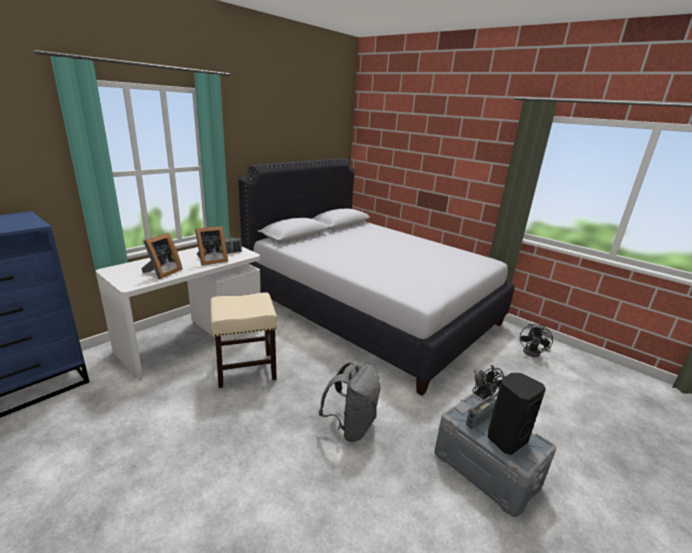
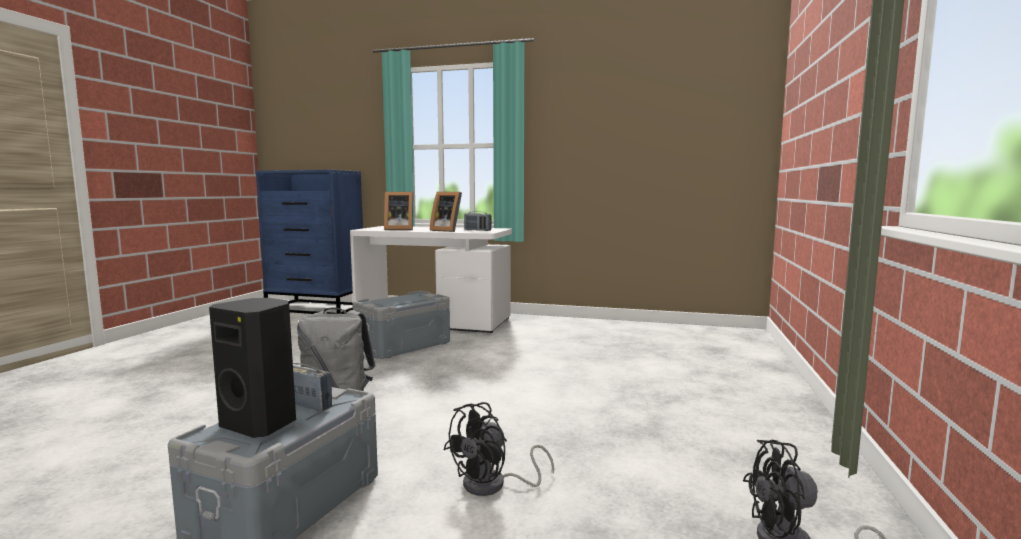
camera: 65 degrees right, 15 degrees down
(245, 370) = (402, 345): beige stool -> grey storage box
(370, 310) = (638, 368): white bed -> none

